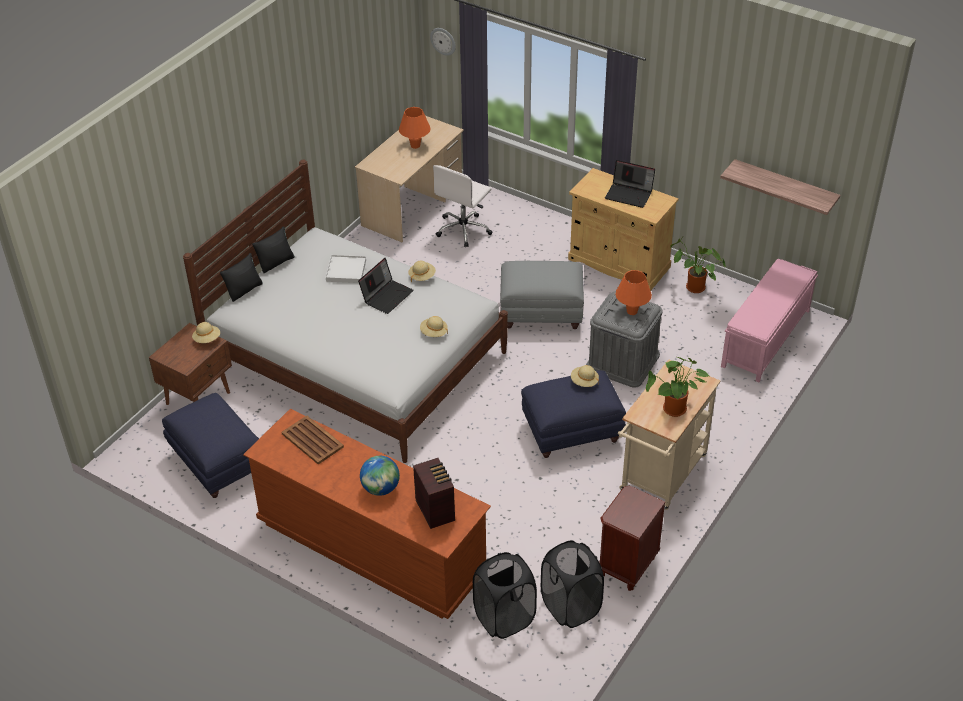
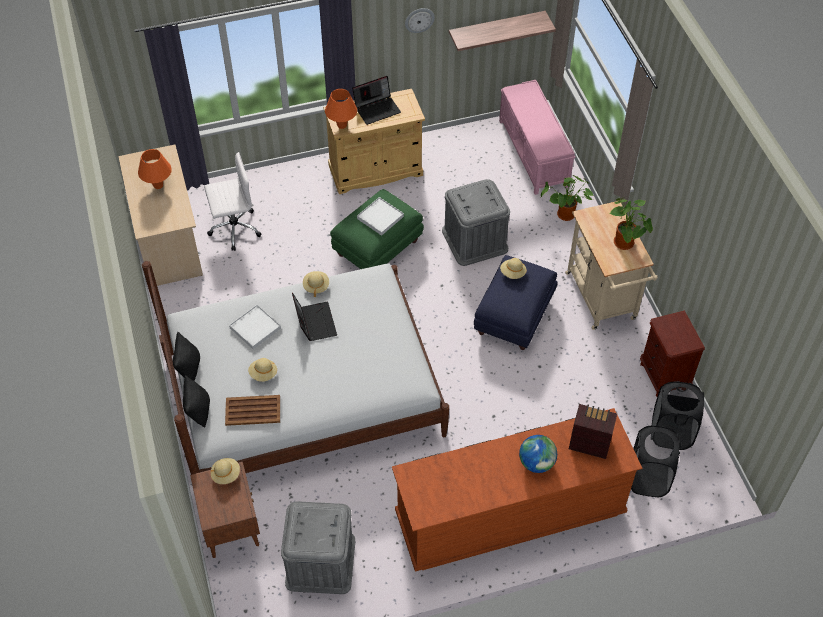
camera: 50 degrees left, 10 degrees up
(217, 462) = (320, 562): blue ottoman -> grey storage box
(312, 440) = (442, 474): brown tray -> brown tray (252, 410)
(434, 333) = (386, 322): beige hat -> beige hat (263, 374)
(443, 41) = (123, 76): wall clock -> wall clock (419, 19)
(464, 229) = (234, 228): white office chair -> white office chair turned 90 degrees counterclockwise
(540, 313) = (377, 249): grey ottoman -> green ottoman
(544, 276) = (380, 217): none -> white tray
(632, 311) = (480, 197): orange table lamp -> orange table lamp (342, 125)
(693, 288) = (445, 151): potted plant -> potted plant (565, 216)

